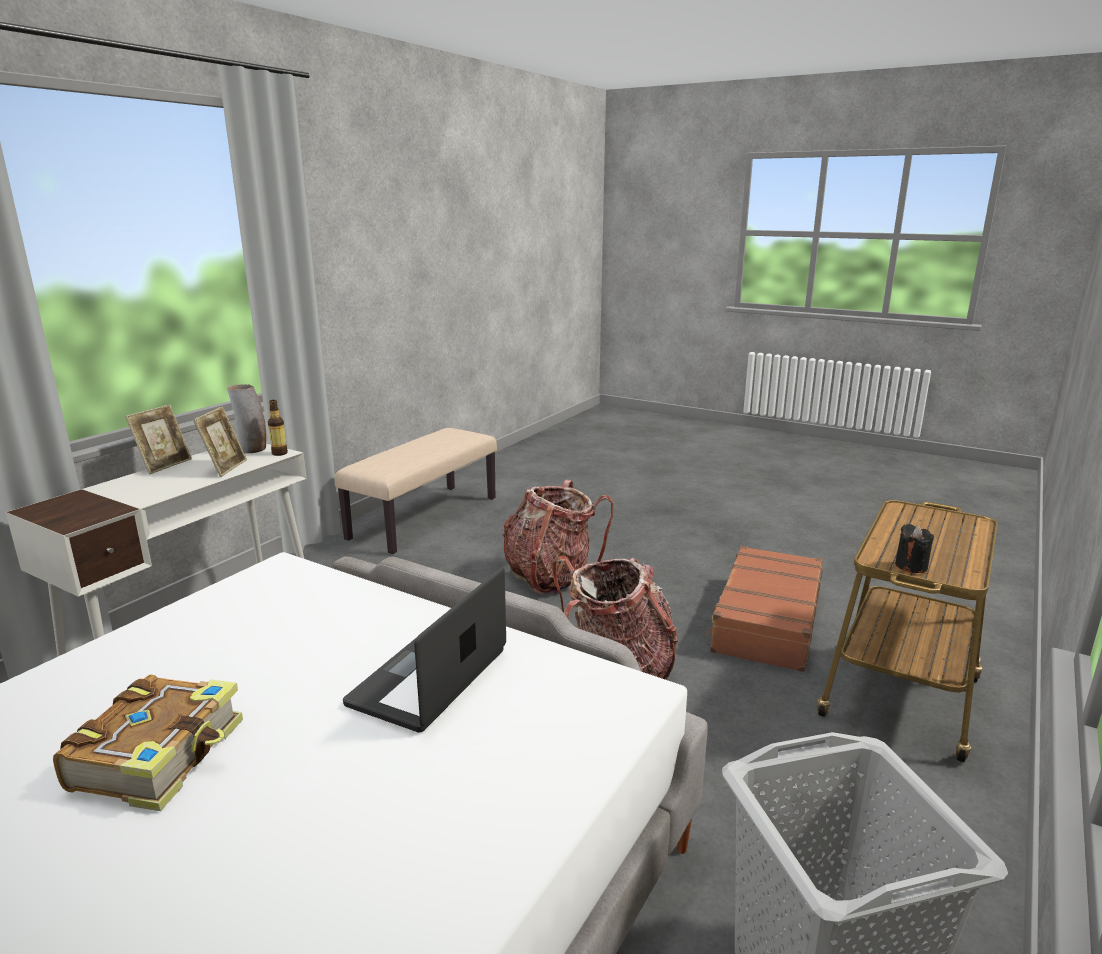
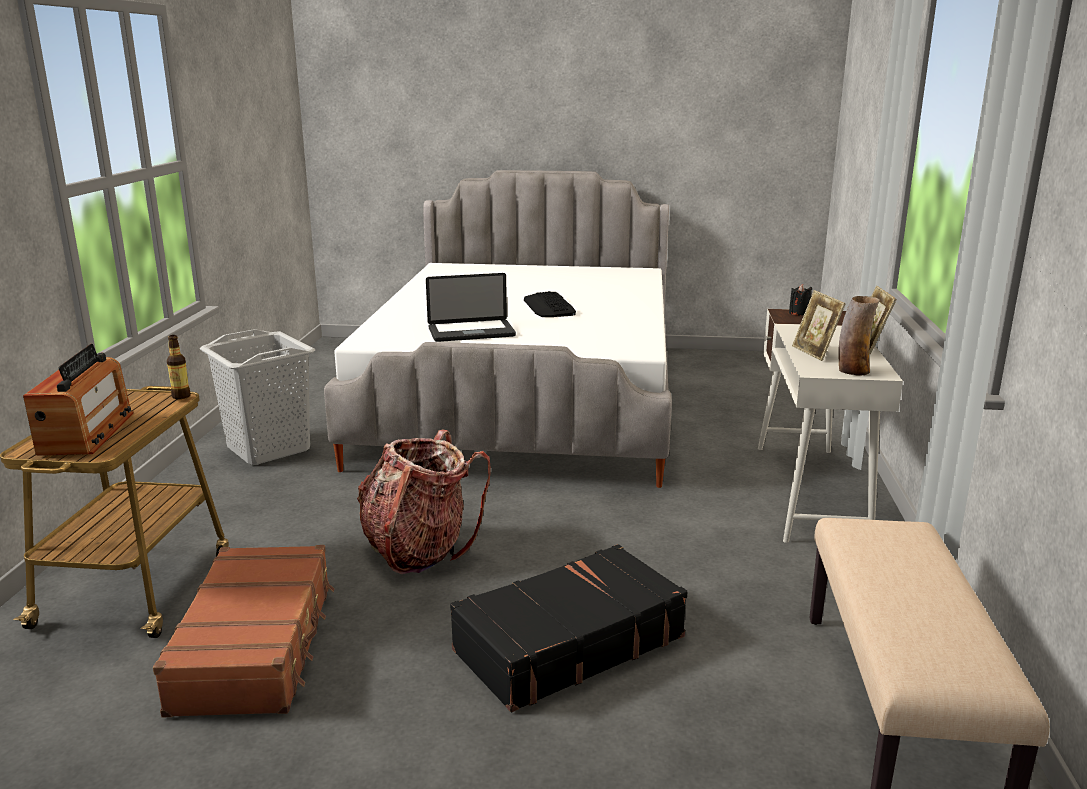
camera: 155 degrees right, 0 degrees up
(161, 755) = (548, 306): book -> keyboard
(279, 453) = (815, 371): bottle -> bottle (181, 396)
(429, 678) = (471, 332): laptop -> laptop turned 75 degrees clockwise
(551, 576) = (567, 643): backpack -> black suitcase
(911, 566) = (152, 395): black candle -> black candle (799, 313)
(936, 528) = (87, 433): none -> radio

